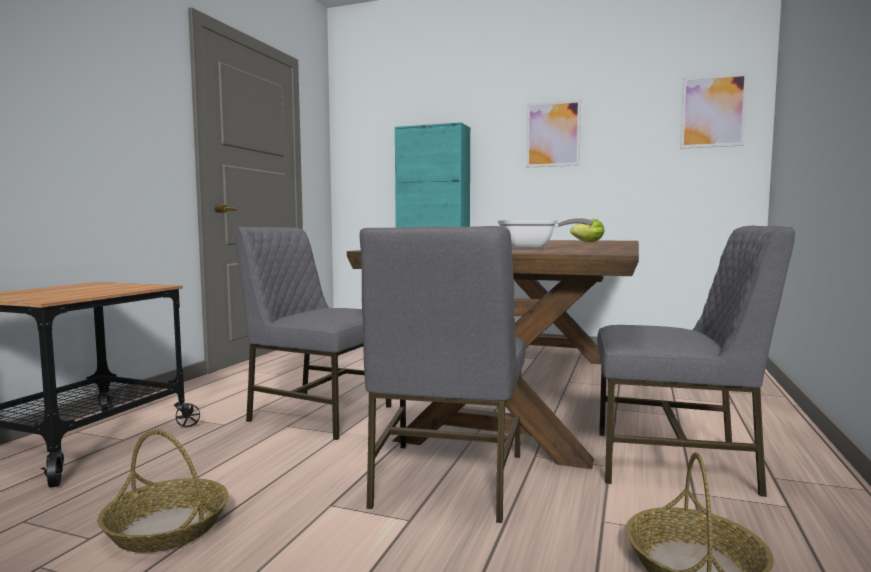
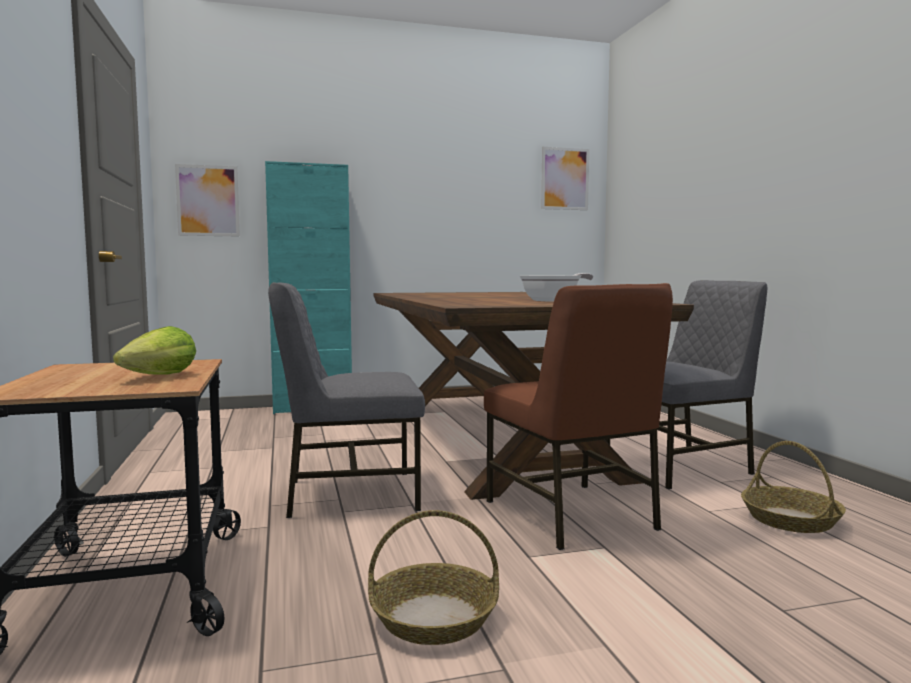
camera: 35 degrees left, 0 degrees up
(446, 480) = (572, 515): grey chair -> brown chair
(553, 134) = (431, 185): picture -> picture (208, 200)
(587, 242) = (508, 293): lettuce -> lettuce (160, 376)

